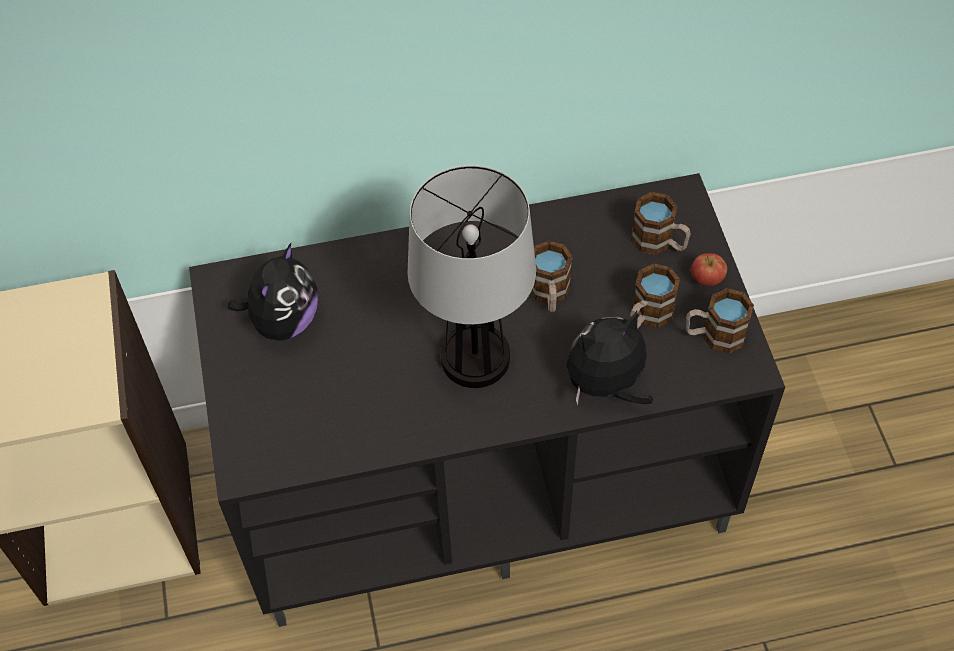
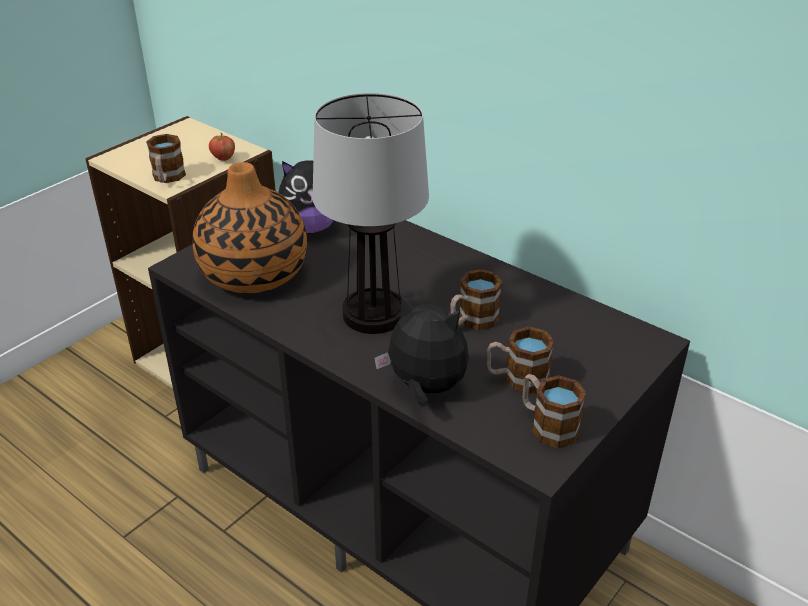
camera: 50 degrees right, 20 degrees down
(320, 414) = (254, 273): none -> vase
(659, 242) = (594, 351): mug -> mug (167, 178)
(707, 279) = (595, 394): apple -> apple (223, 158)

